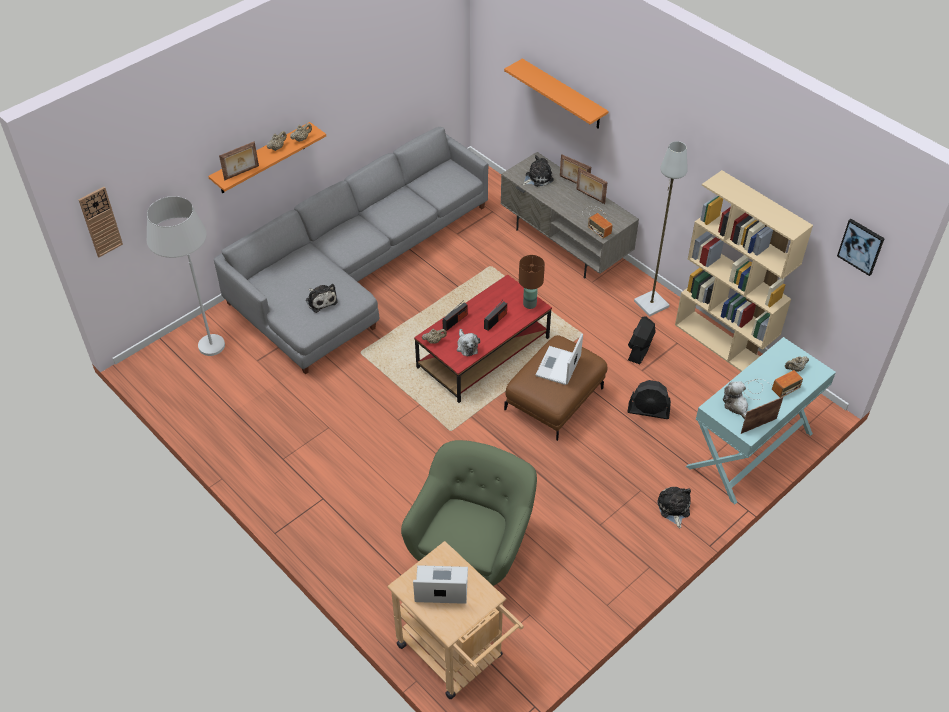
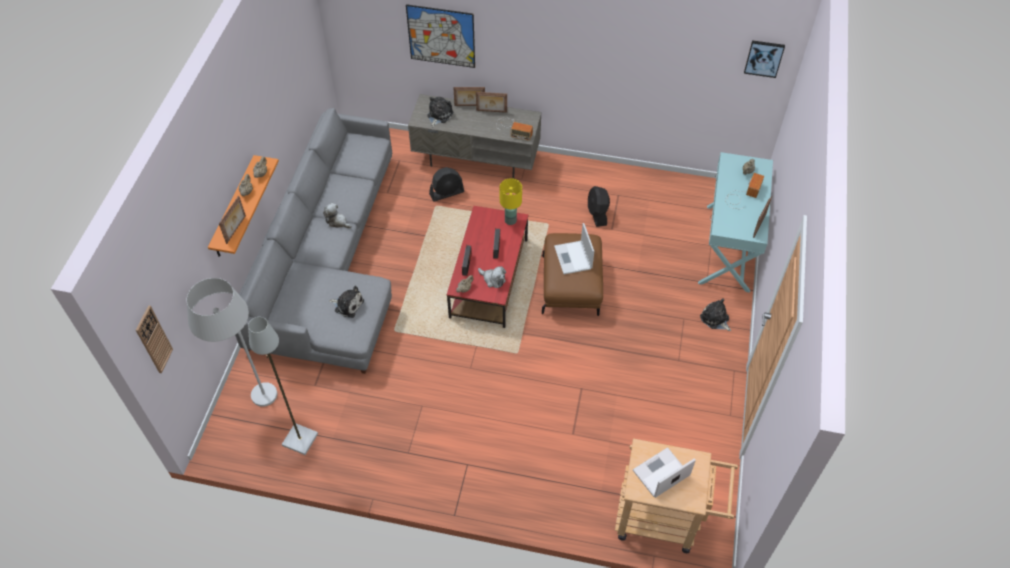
camera: 35 degrees left, 5 degrees up
(473, 548) = (609, 432): green armchair -> none
(530, 304) = (510, 220): brown table lamp -> yellow table lamp
(563, 95) = (441, 36): orange shelf -> picture
(648, 411) = (641, 257): black fan -> black fan (447, 193)
(650, 304) = (576, 175): grey floor lamp -> grey floor lamp (299, 440)
(723, 345) = (649, 180): beige bookcase -> none
(736, 406) = (734, 219): plush toy -> plush toy (337, 221)

